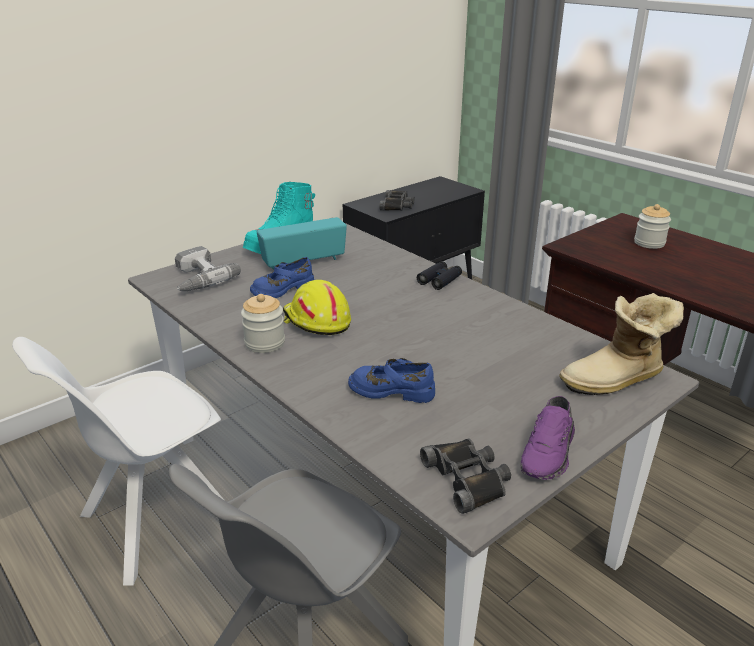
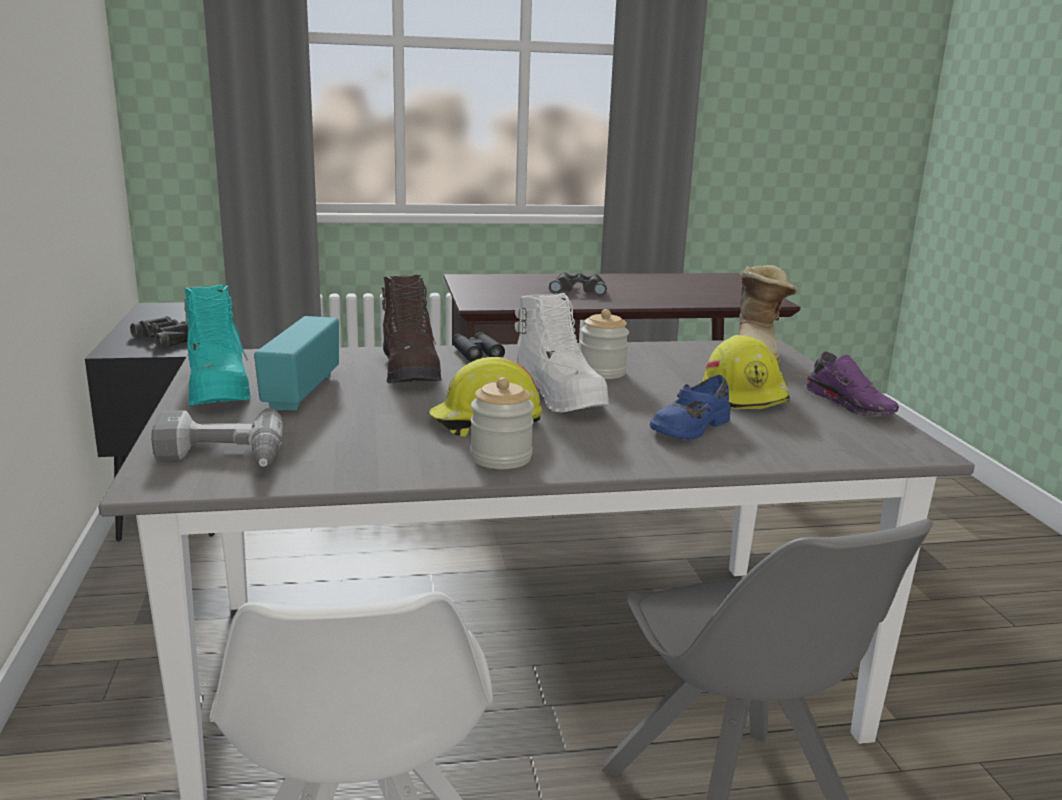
camera: 60 degrees left, 10 degrees down
(282, 289) = (362, 418): blue shoe -> none
(376, 274) = (410, 371): none -> brown boot
(393, 330) = (560, 396): none -> white boot
(468, 478) = (871, 438): black binoculars -> black binoculars (578, 290)
(499, 397) = (746, 395): none -> yellow hard hat
(649, 243) = (522, 286): jar -> jar (602, 372)

